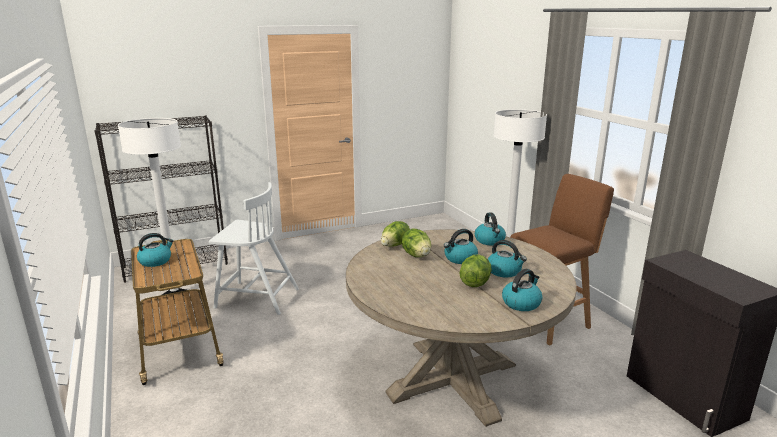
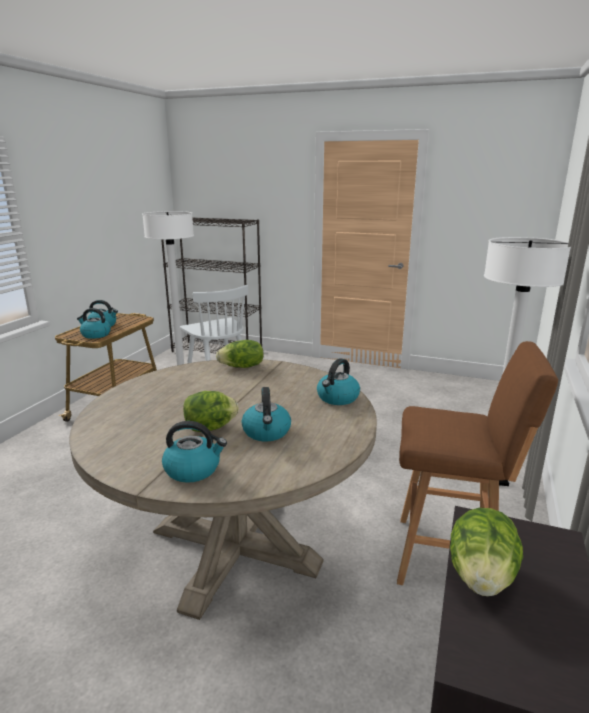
camera: 45 degrees right, 0 degrees up
(417, 255) = (233, 382): lettuce -> lettuce (481, 577)
(460, 259) = (260, 401): kettle -> kettle (95, 335)

